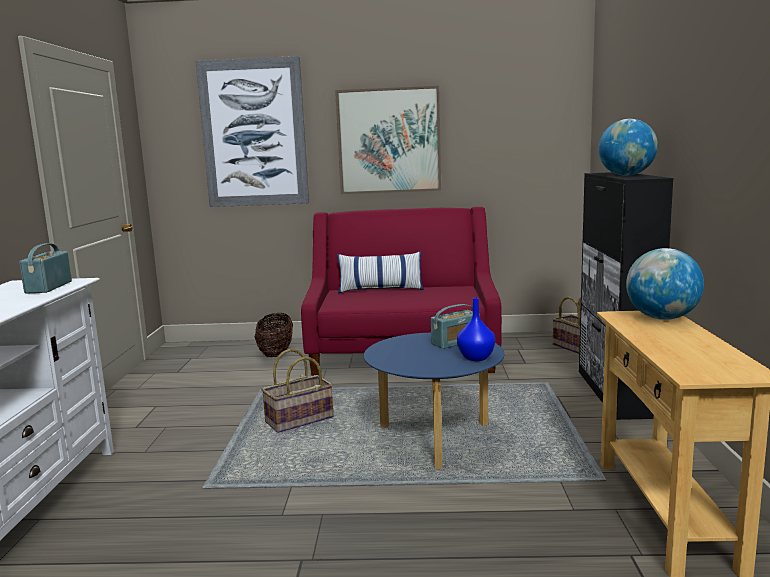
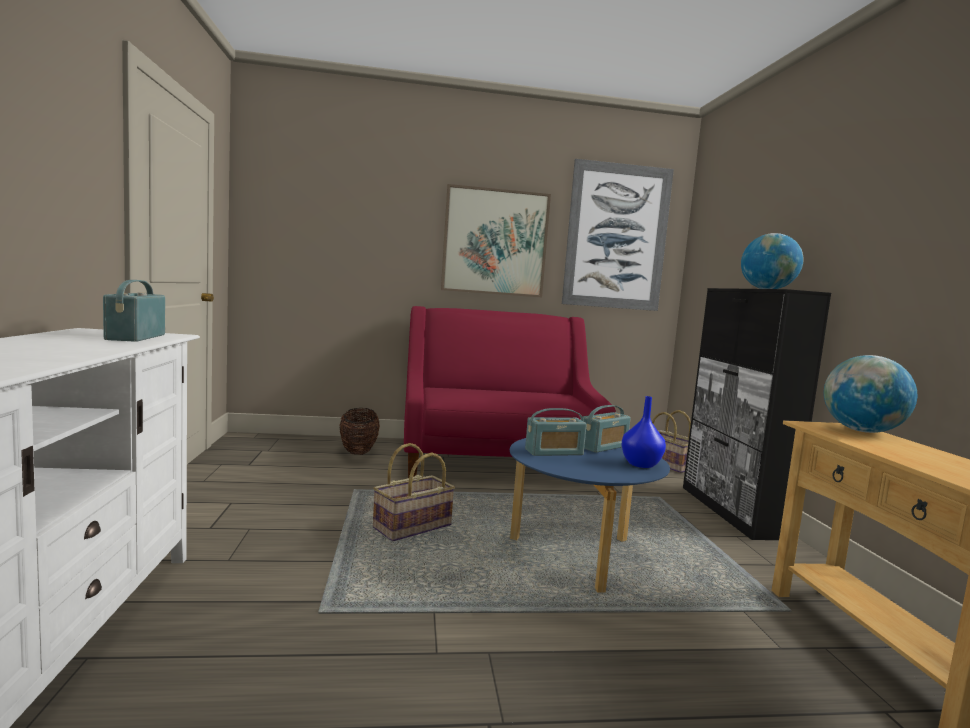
camera: 10 degrees left, 5 degrees down
(253, 133) = (356, 217): picture -> picture (616, 237)
(380, 289) = (481, 390): pillow -> none
(403, 351) = (554, 452): none -> radio

